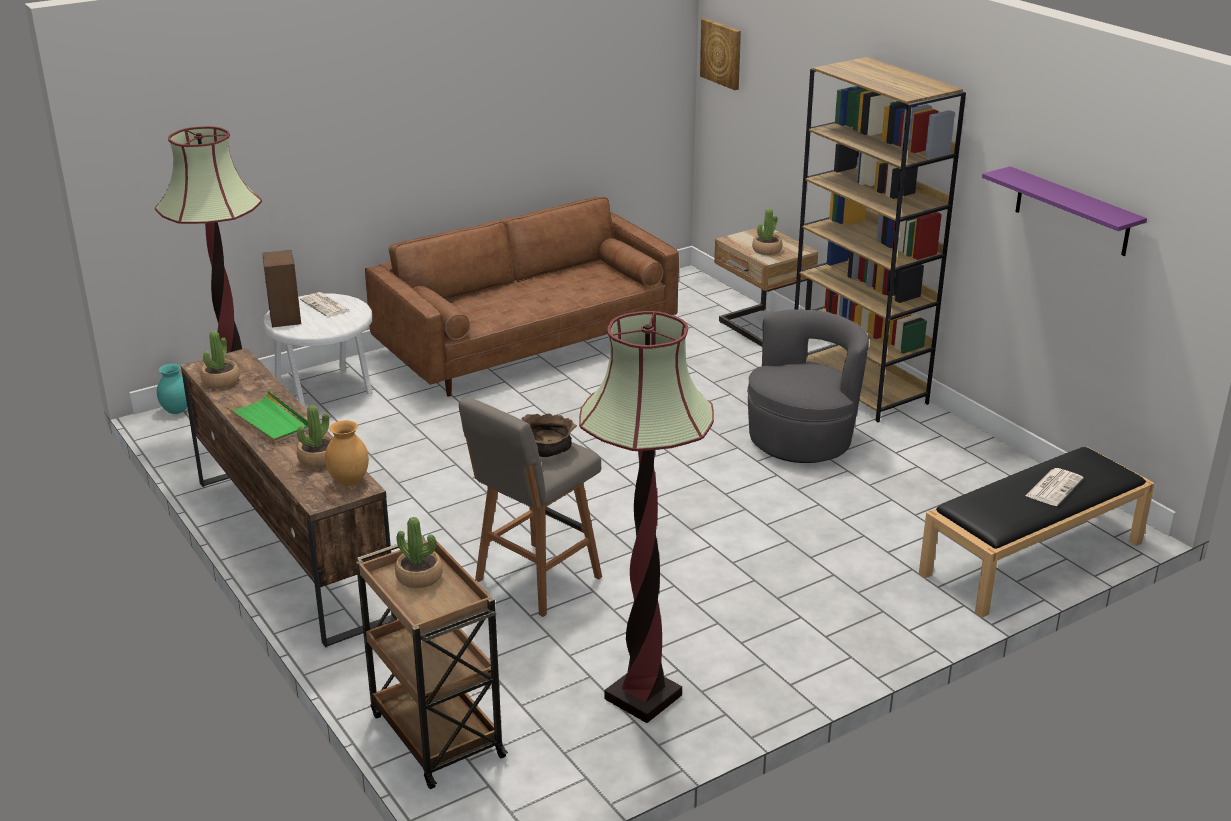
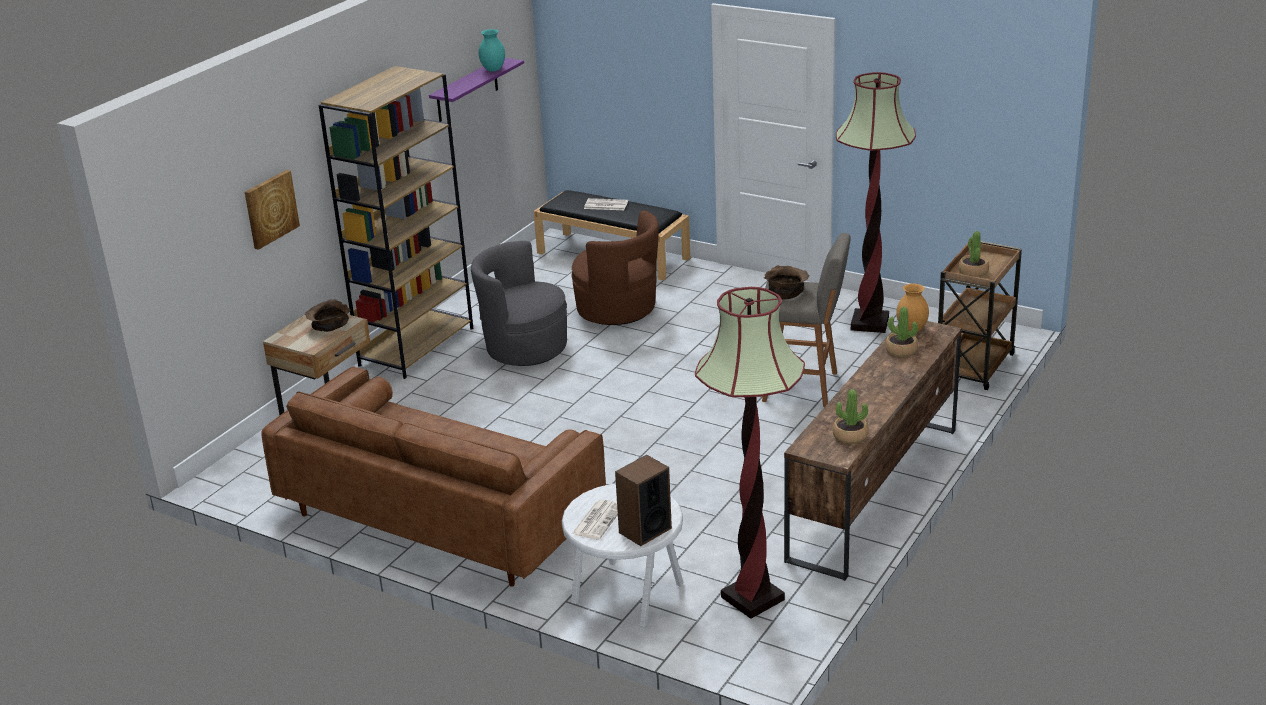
camera: 115 degrees left, 0 degrees up
(176, 411) = (746, 666): turquoise vase -> turquoise vase (493, 70)
(270, 421) = (879, 388): green tray -> none
(722, 53) = (163, 230): picture -> picture (270, 208)
(766, 250) = (329, 326): potted plant -> brown bowl
(853, 518) = (618, 310): none -> brown armchair

